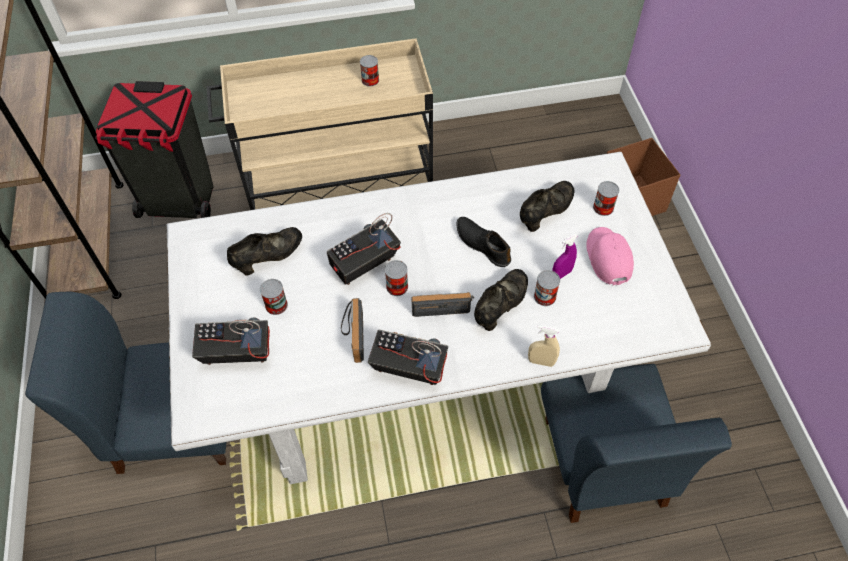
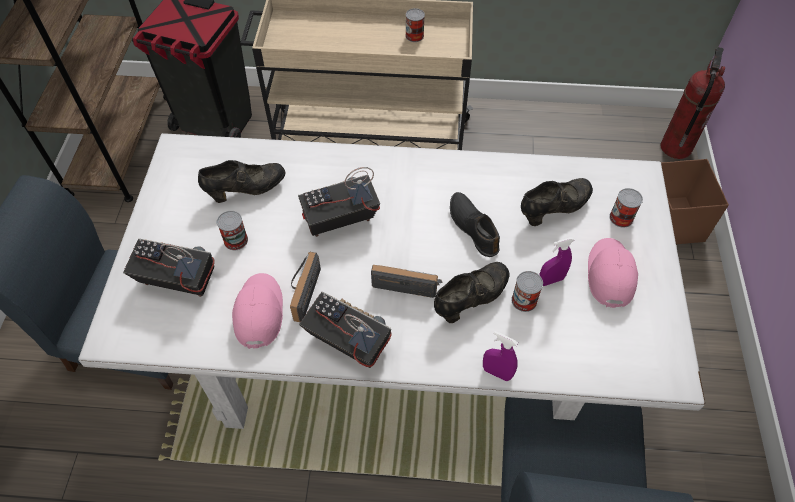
camera: 15 degrees right, 0 degrees up
(321, 363) = (258, 312): none -> pink cap
(397, 286) = (366, 251): can -> none
(541, 361) = (496, 372): beige spray bottle -> purple spray bottle
(619, 131) = (675, 148): none -> fire extinguisher

